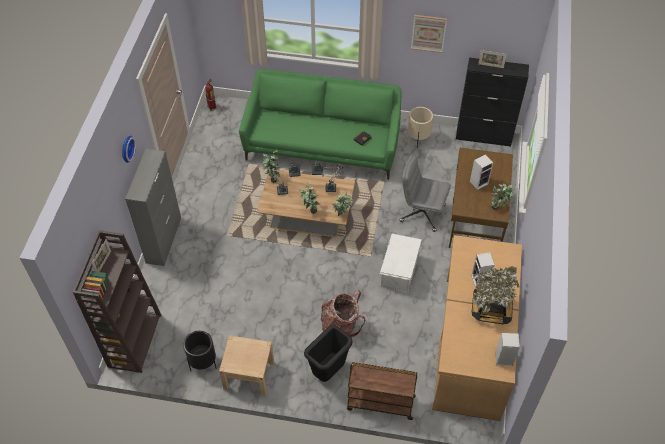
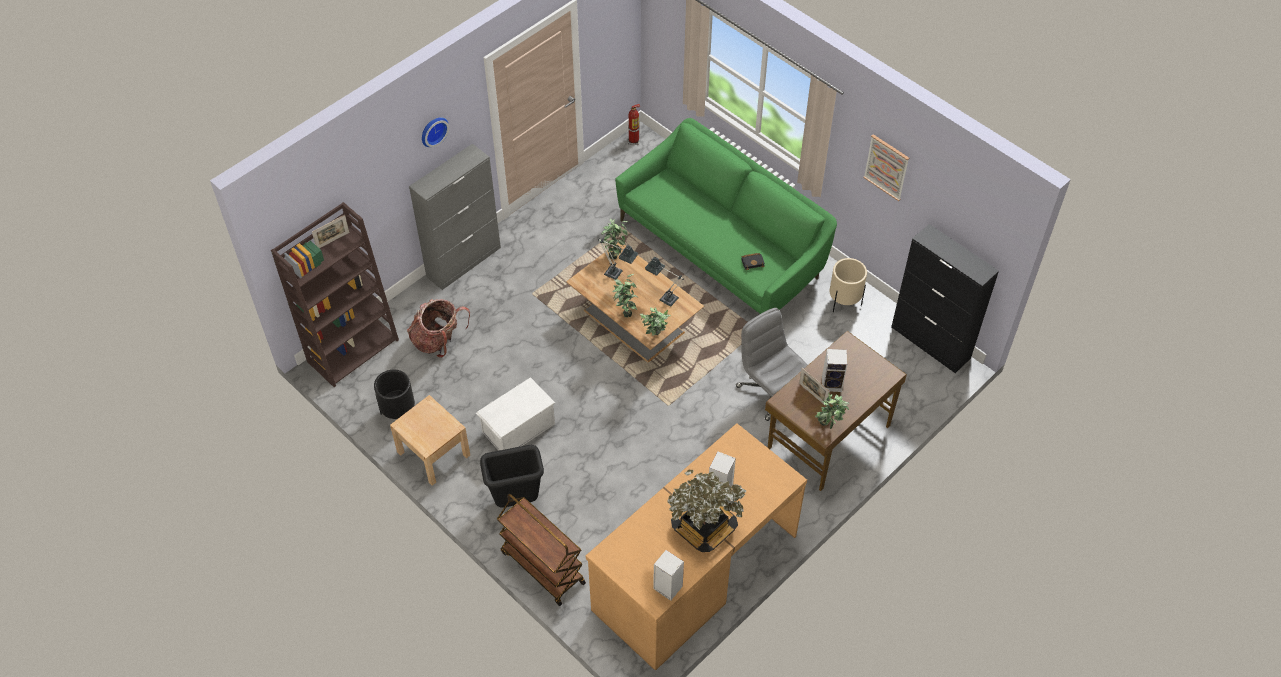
camera: 35 degrees right, 0 degrees up
(340, 326) = (569, 461): backpack -> backpack (438, 341)
(398, 271) = (685, 440): white storage box -> white storage box (517, 427)
(491, 66) = (946, 248): picture frame -> picture frame (812, 394)

